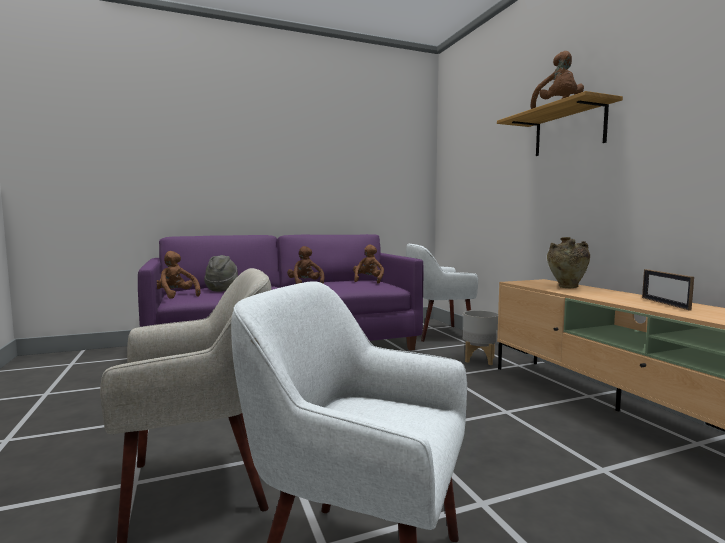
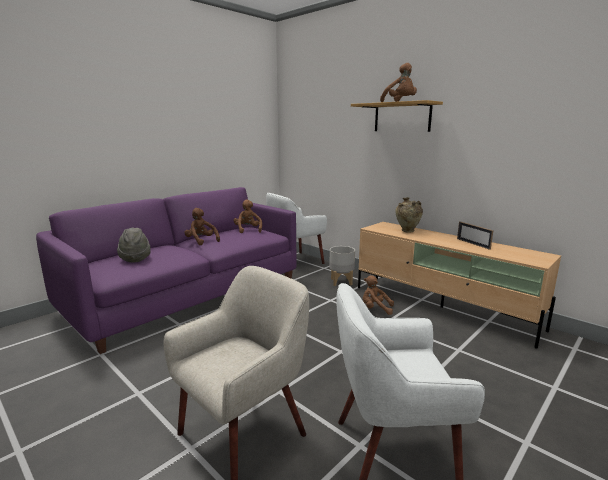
camera: 25 degrees left, 10 degrees up
(175, 296) = (99, 274): brown plush toy -> brown plush toy (375, 309)

